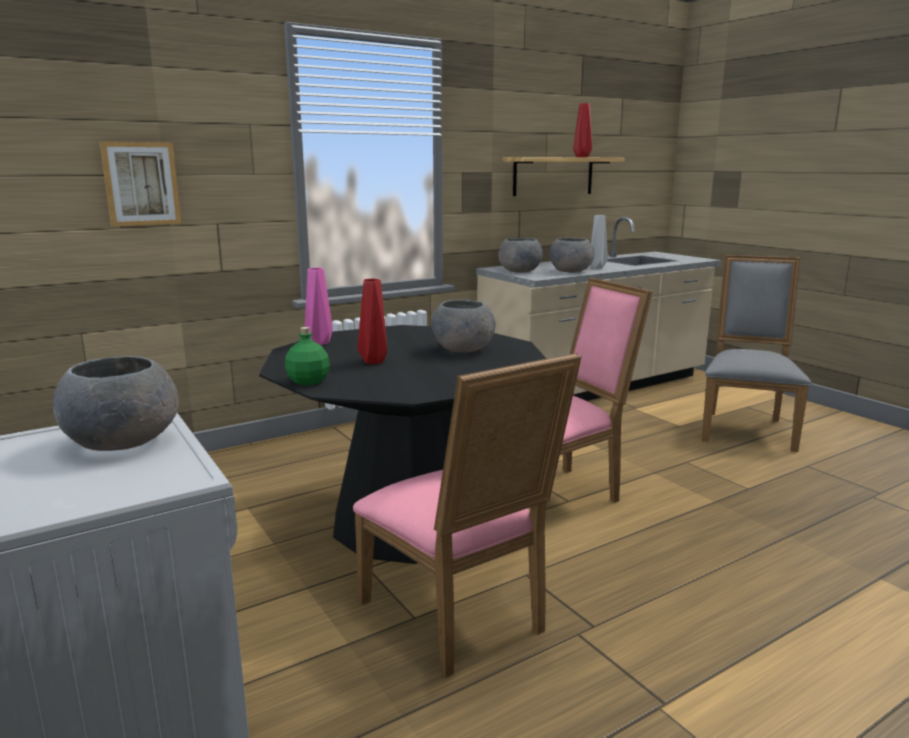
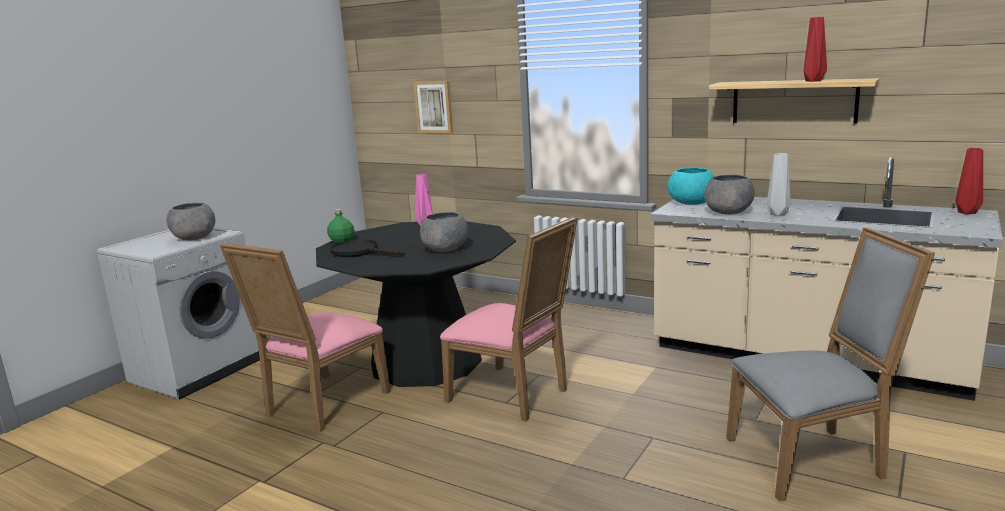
camera: 65 degrees right, 0 degrees up
(375, 361) = (394, 242): red vase -> red vase (968, 212)
(394, 379) = (360, 252): none -> black frying pan
(519, 271) = (690, 203): grey bowl -> turquoise bowl

